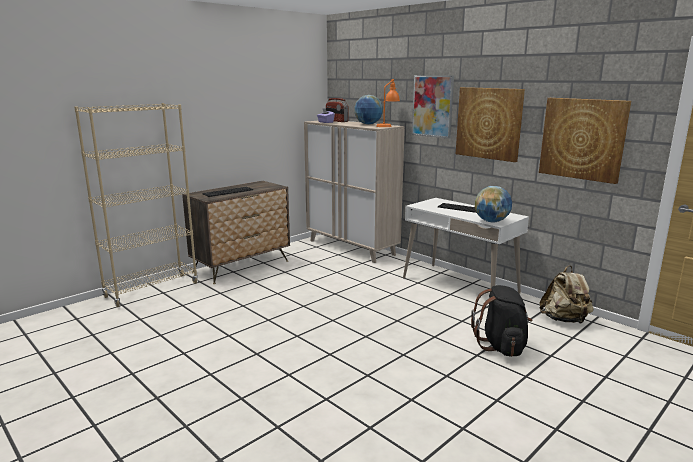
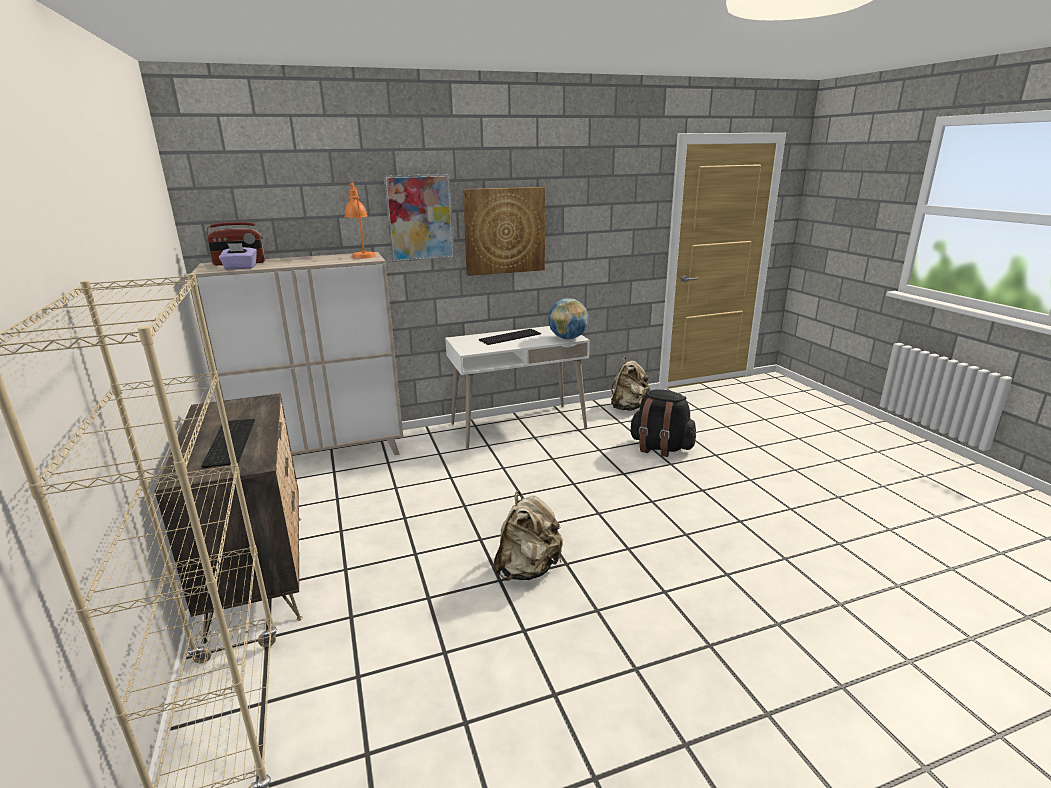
camera: 65 degrees left, 5 degrees up
(283, 325) = (528, 569): none -> beige backpack
(368, 124) = (323, 258): globe -> none
(582, 139) = (604, 233): picture -> none

